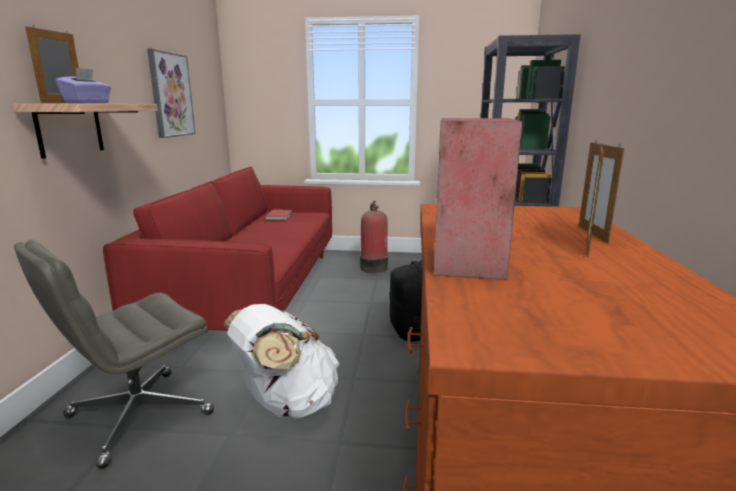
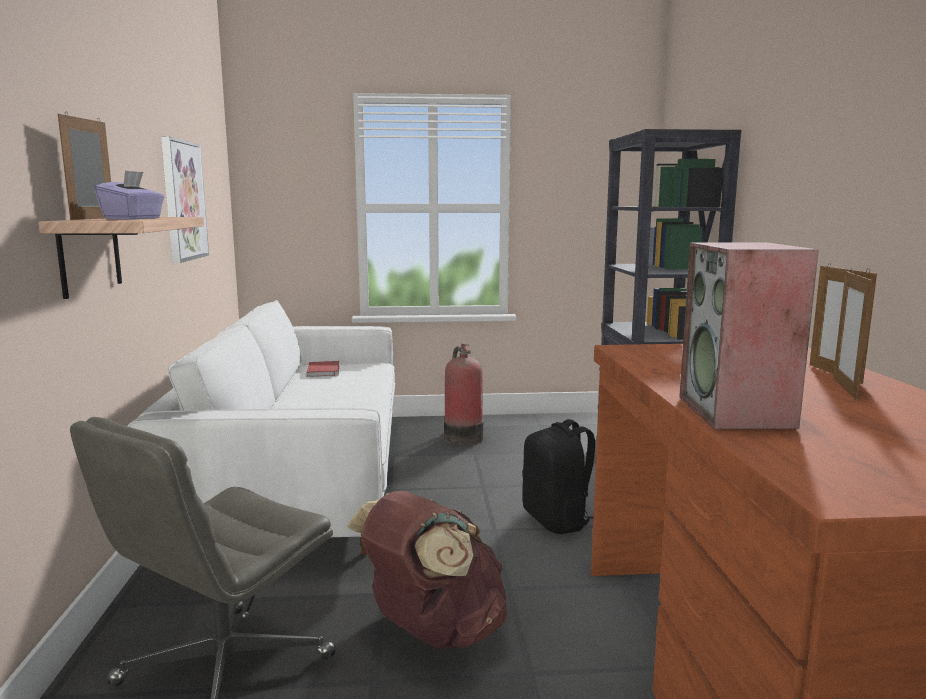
camera: 10 degrees left, 5 degrees down
(253, 289) = (303, 480): red sofa -> white sofa
(286, 404) = (433, 632): white backpack -> brown backpack

